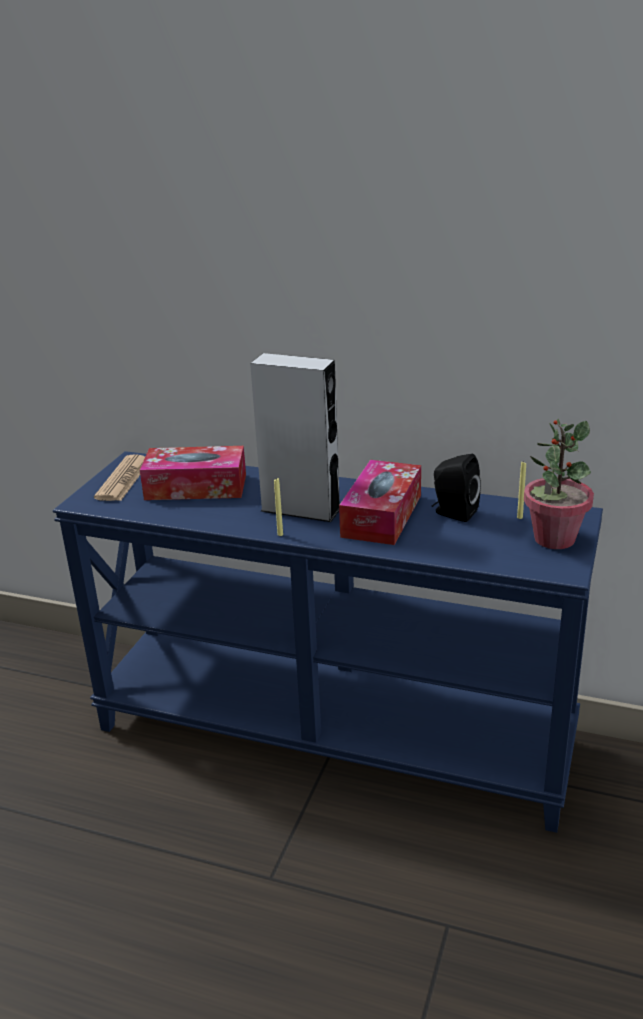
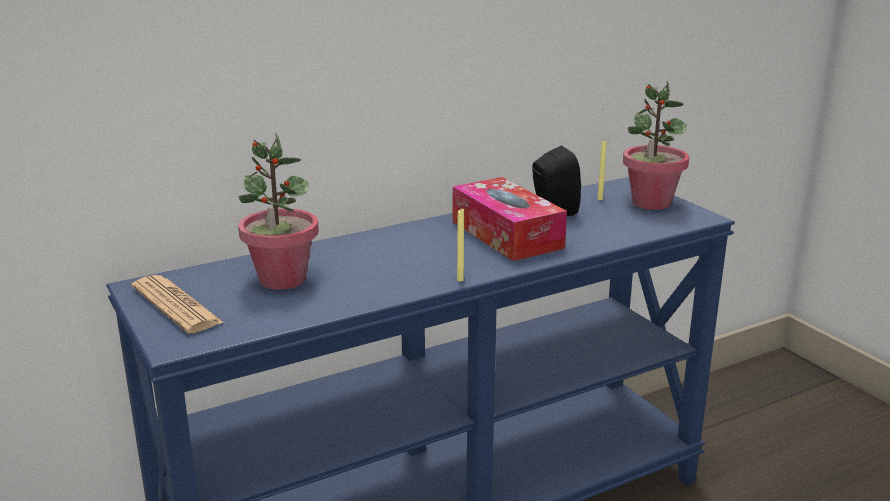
camera: 50 degrees left, 5 degrees down
(196, 487) = (282, 280): tissue box -> potted plant
(300, 509) = (430, 256): grey speaker -> none

